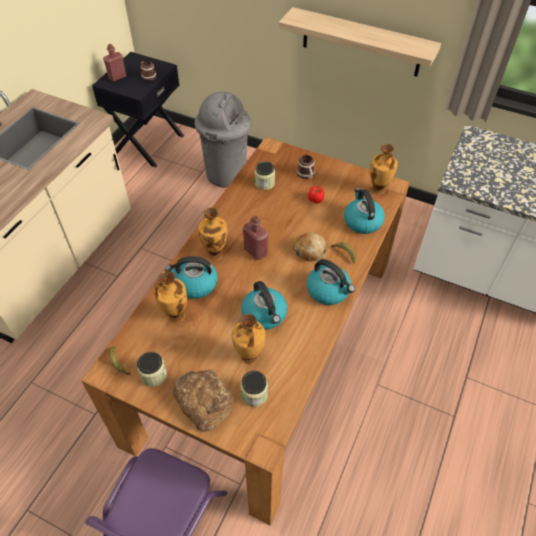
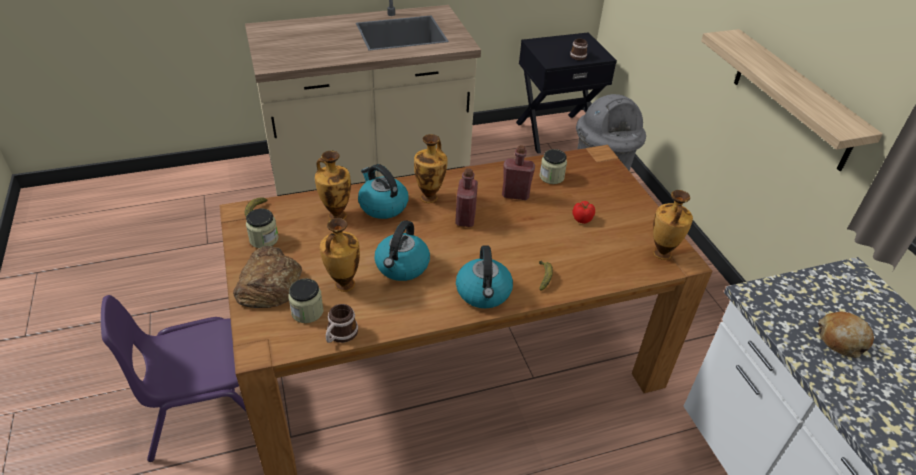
camera: 45 degrees right, 10 degrees down
(117, 77) = (550, 44): red bottle -> red bottle (515, 195)
(306, 175) = (602, 195): mug -> mug (340, 335)
(310, 250) = (514, 252): bread -> bread (841, 339)
(362, 221) = (603, 266): kettle -> none

